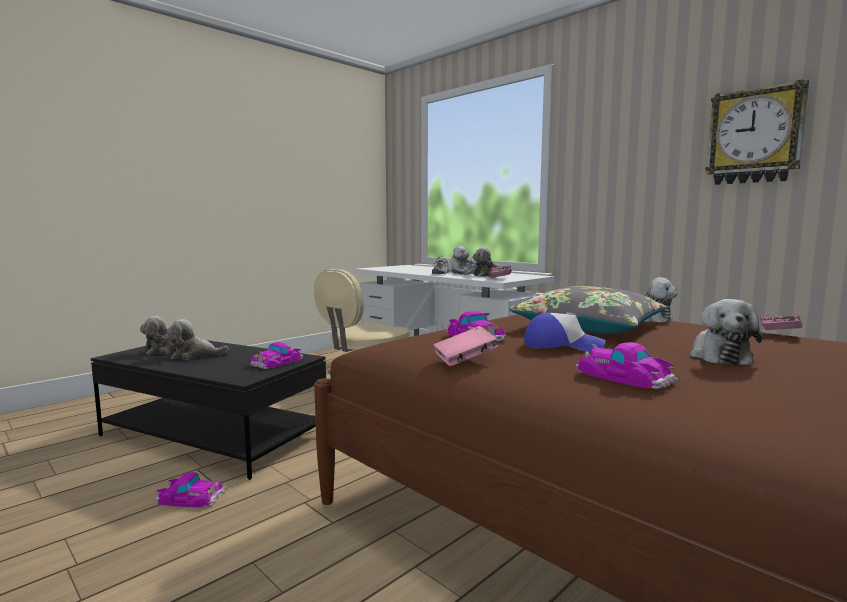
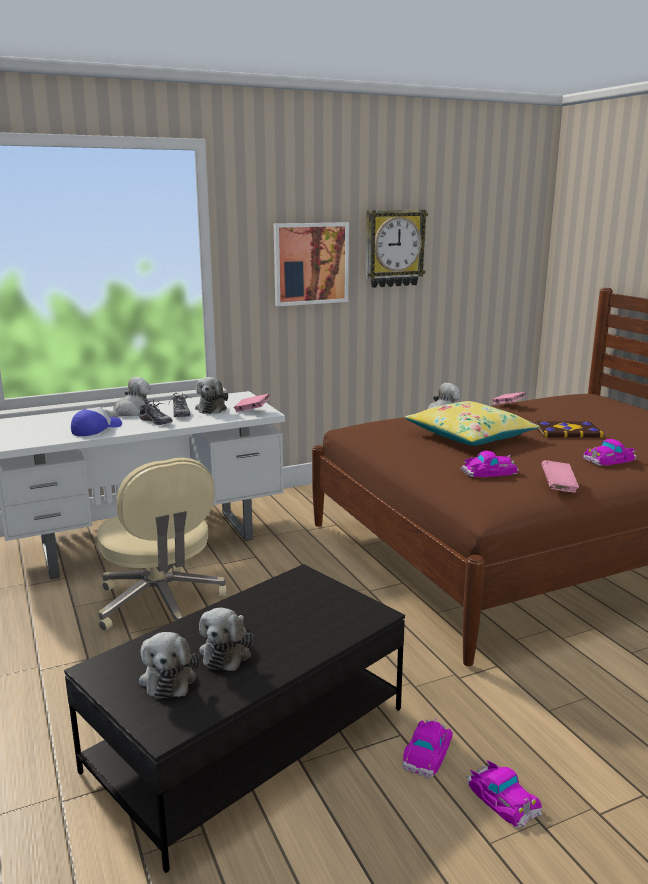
camera: 70 degrees left, 10 degrees up
(277, 362) = (312, 592): toy car -> toy car (502, 798)
(562, 346) = (533, 455): cap -> cap (96, 429)
(589, 327) = (470, 436): grey pillow -> yellow pillow
(641, 161) = (310, 263): none -> picture
(719, 356) = (567, 431): plush toy -> book

